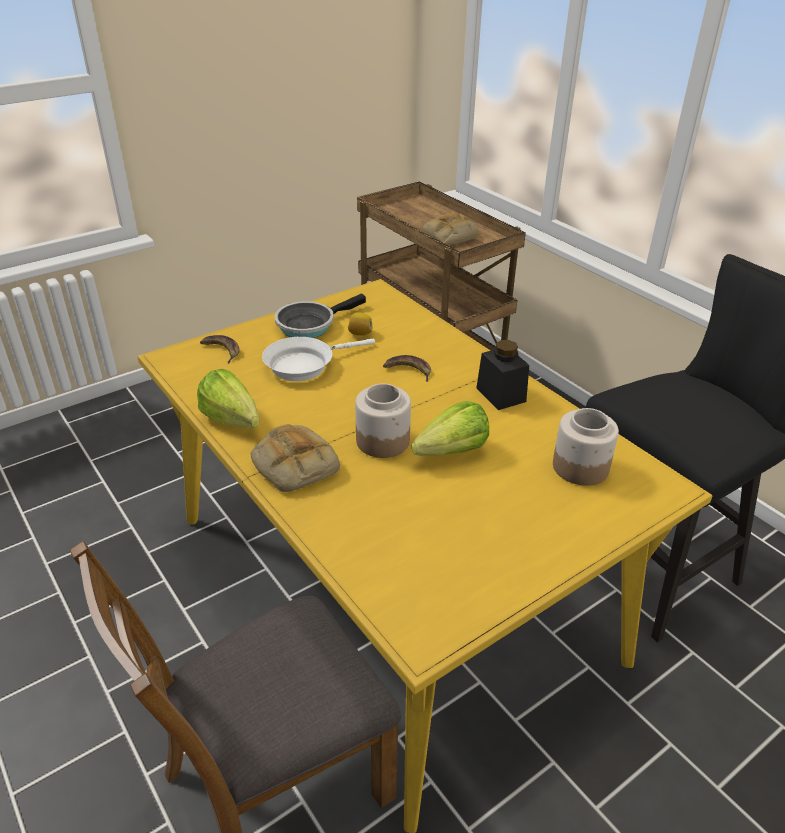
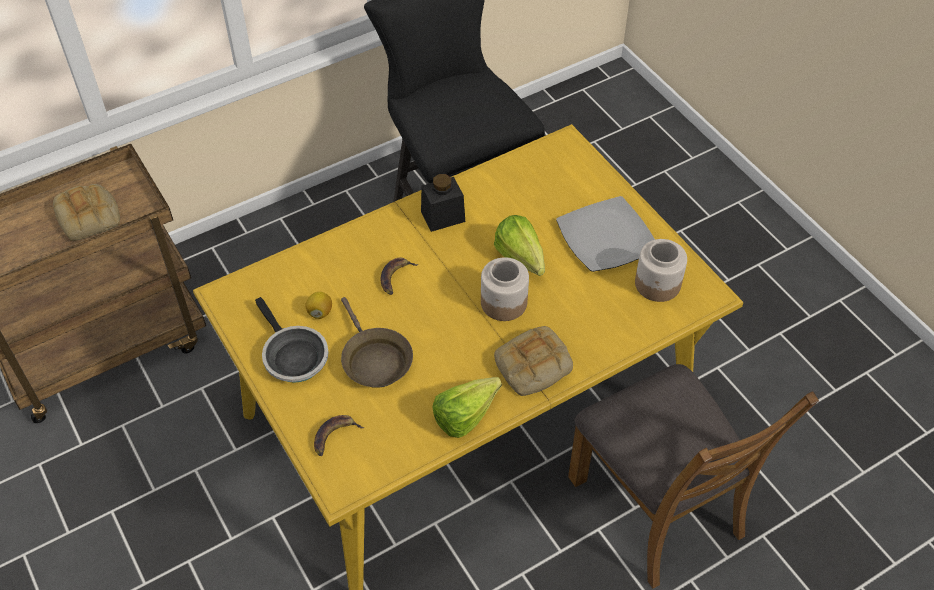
camera: 85 degrees left, 15 degrees up
(304, 365) = (374, 360): white frying pan -> brown frying pan
(505, 527) = (607, 237): none -> plate
(579, 467) = (543, 185): jar -> jar (658, 284)

